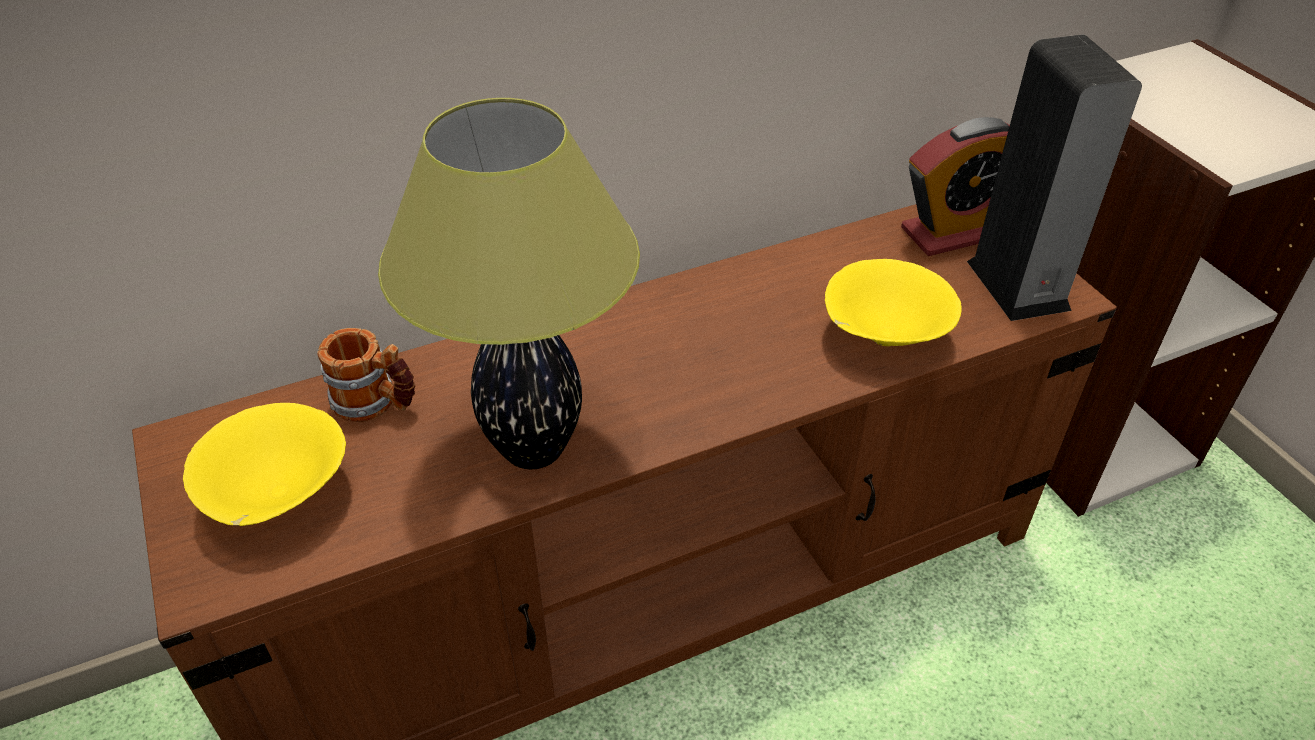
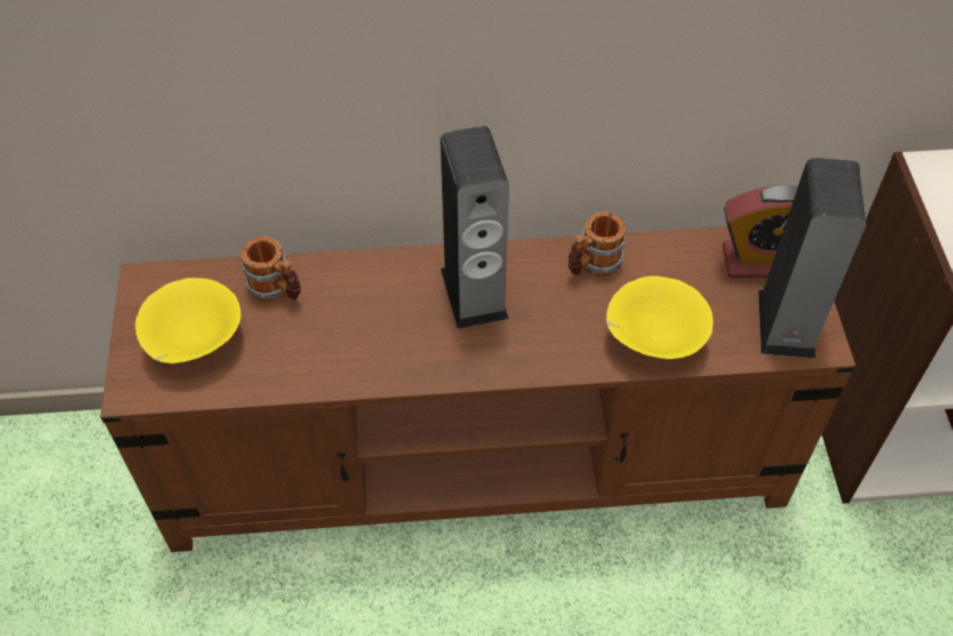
camera: 20 degrees right, 10 degrees up
(532, 449) = (364, 355): table lamp -> none
(641, 343) = (474, 293): none -> speaker
(768, 280) = (592, 265): none -> mug

